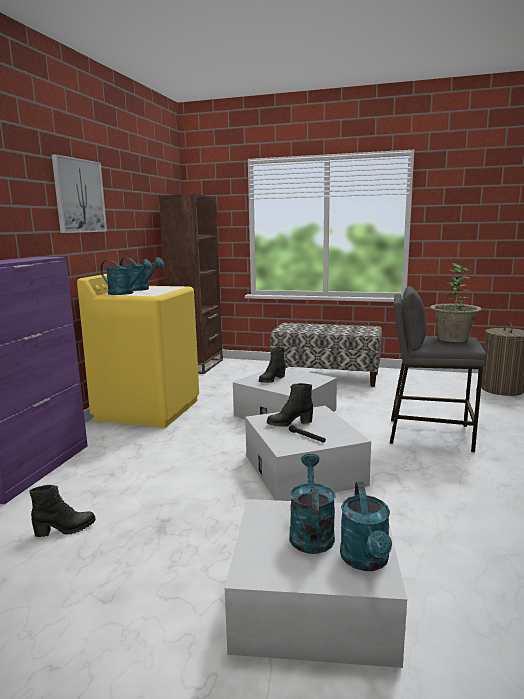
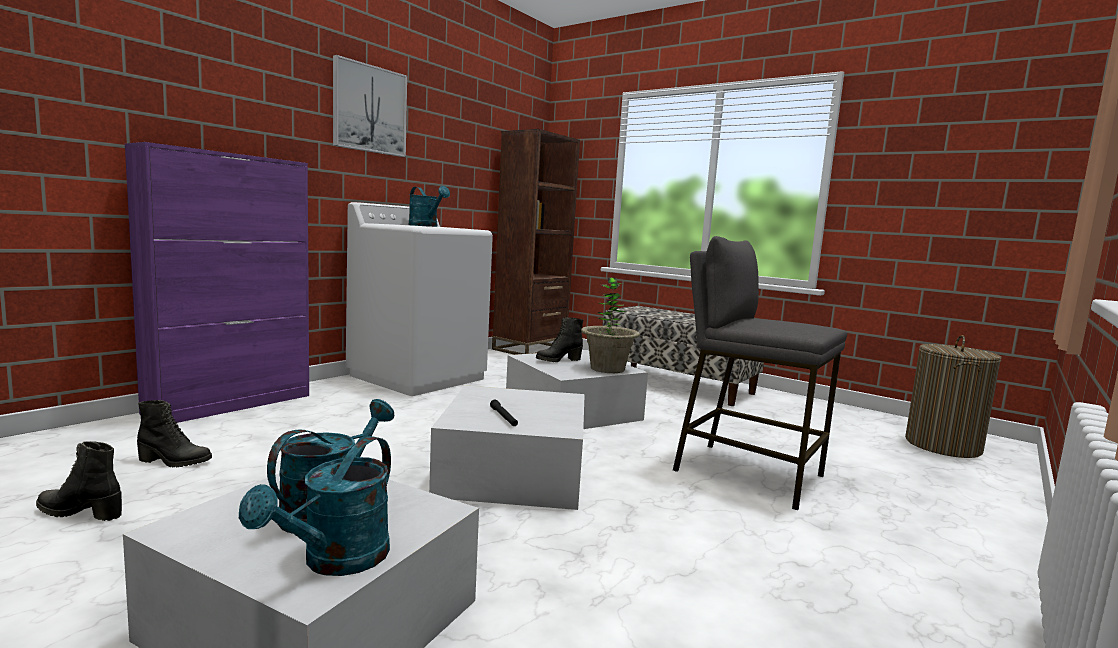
camera: 20 degrees right, 5 degrees down
(125, 293) = (397, 224): turquoise watering can -> none
(148, 409) = (418, 377): yellow washing machine -> white washing machine
(289, 423) = (506, 401): black boot -> black boot (81, 512)
(453, 339) = (794, 323): potted plant -> potted plant (607, 369)

